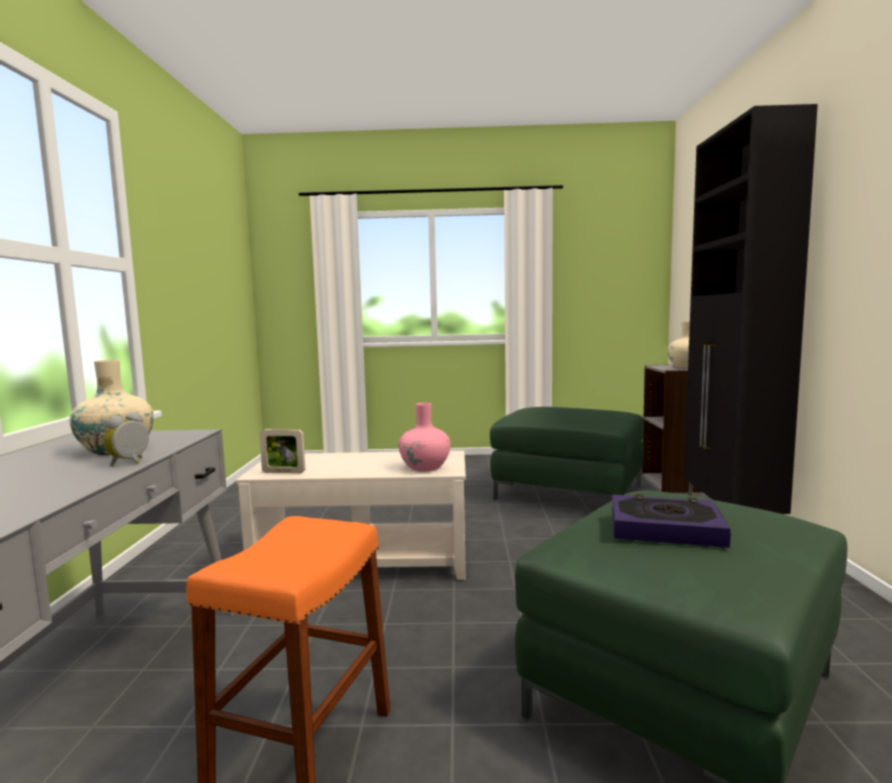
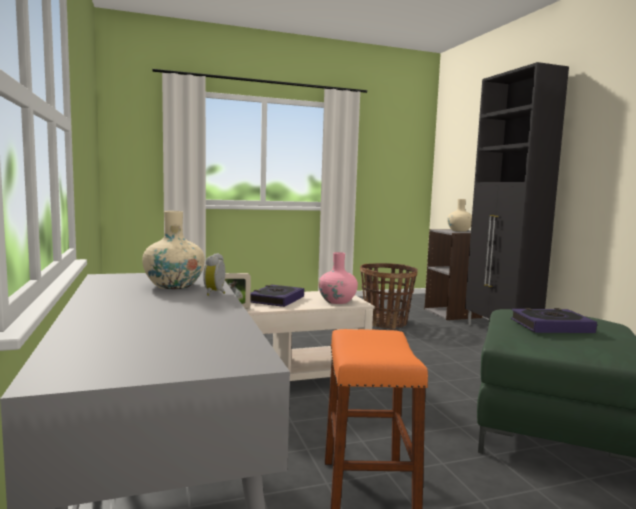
camera: 20 degrees left, 0 degrees up
(353, 462) = (276, 300): none -> book
(568, 492) = (386, 322): green ottoman -> basket

